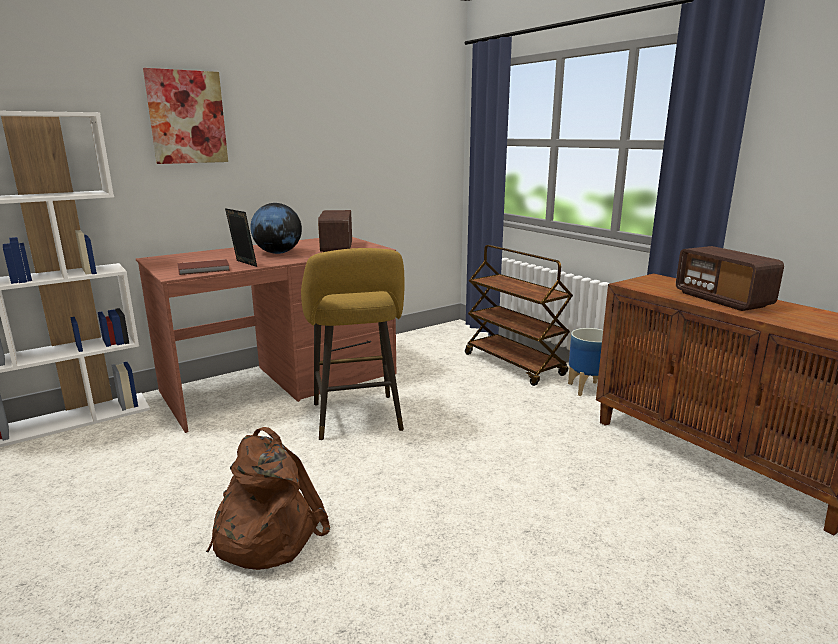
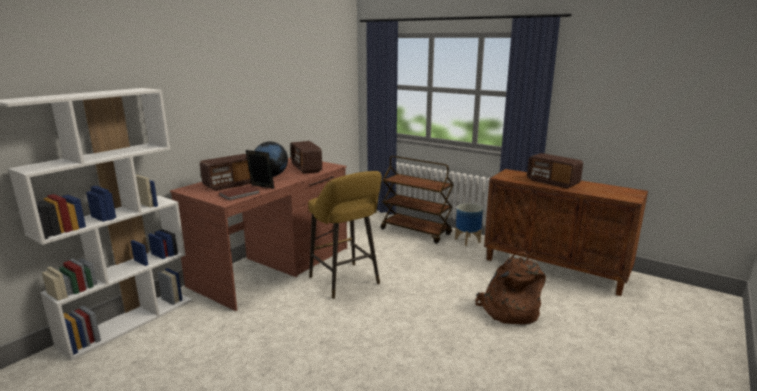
camera: 20 degrees left, 0 degrees up
(187, 117) = (199, 84): picture -> none
(213, 258) = (231, 184): none -> radio
(265, 534) = (347, 357): brown backpack -> brown backpack (508, 310)

